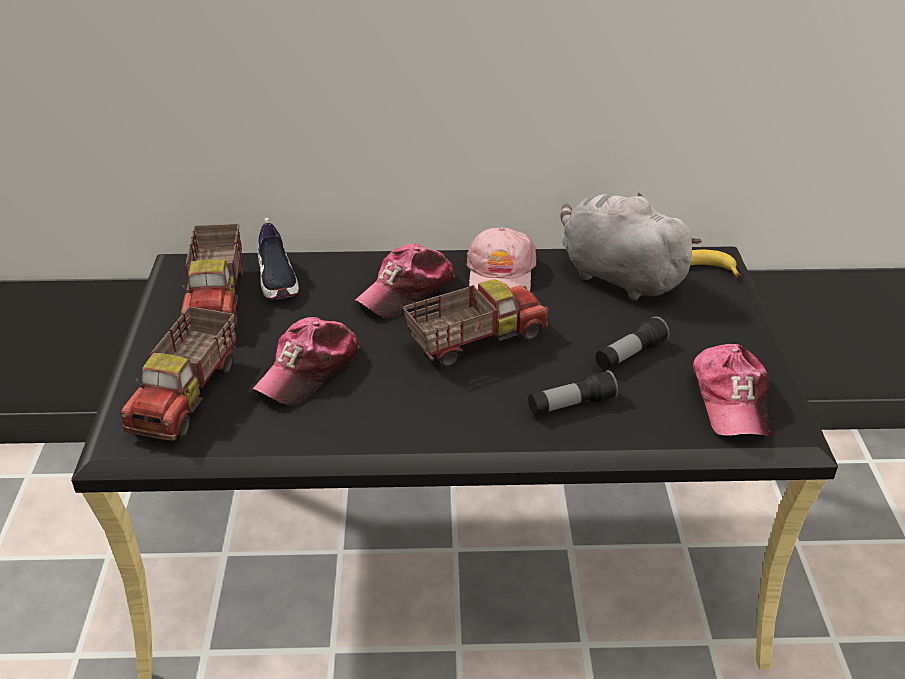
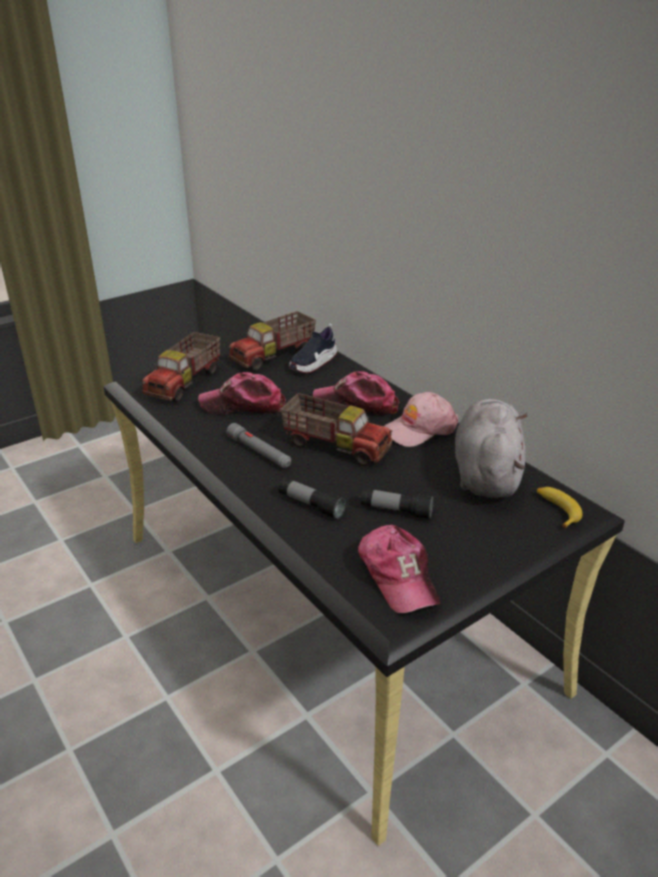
camera: 55 degrees right, 5 degrees down
(188, 396) = (185, 383): toy truck -> toy truck turned 45 degrees counterclockwise
(428, 399) = (259, 452): none -> grey flashlight
(731, 400) = (398, 576): cap -> cap turned 75 degrees counterclockwise

